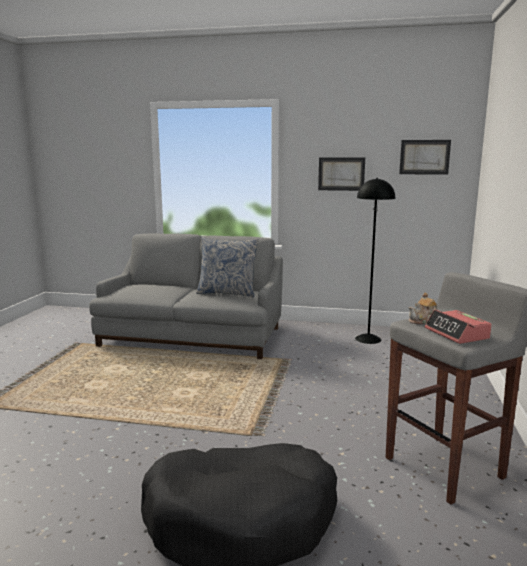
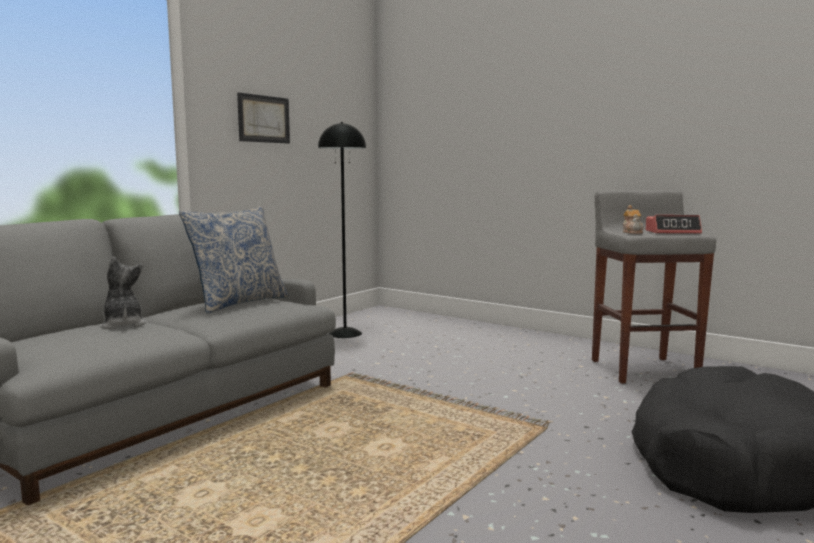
camera: 65 degrees left, 5 degrees down
(166, 288) = (123, 325): none -> plush toy
(424, 157) = (338, 104): picture -> none

